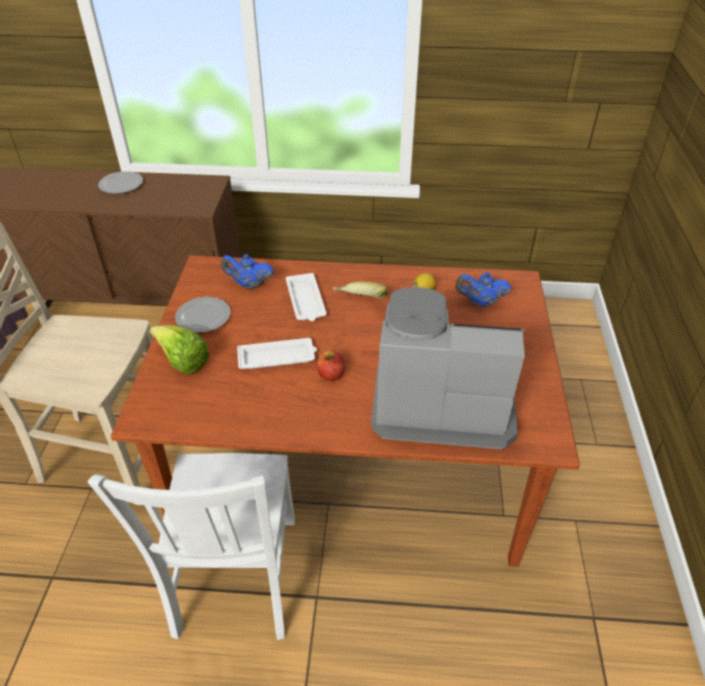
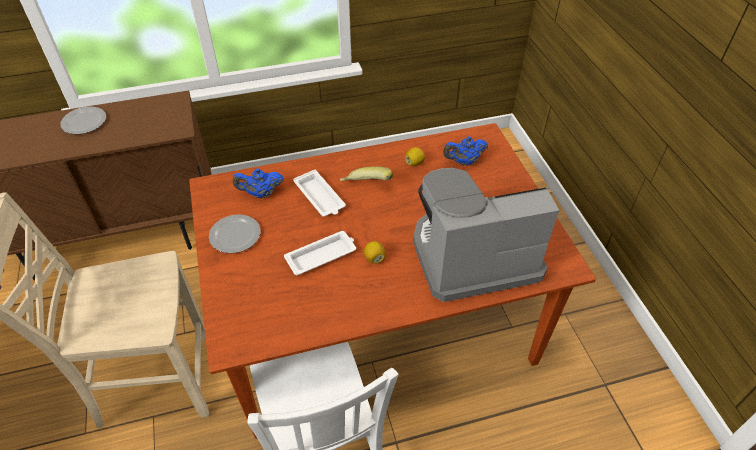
camera: 20 degrees left, 5 degrees up
(183, 361) = (239, 283): lettuce -> none
(331, 375) = (374, 258): apple -> lemon

